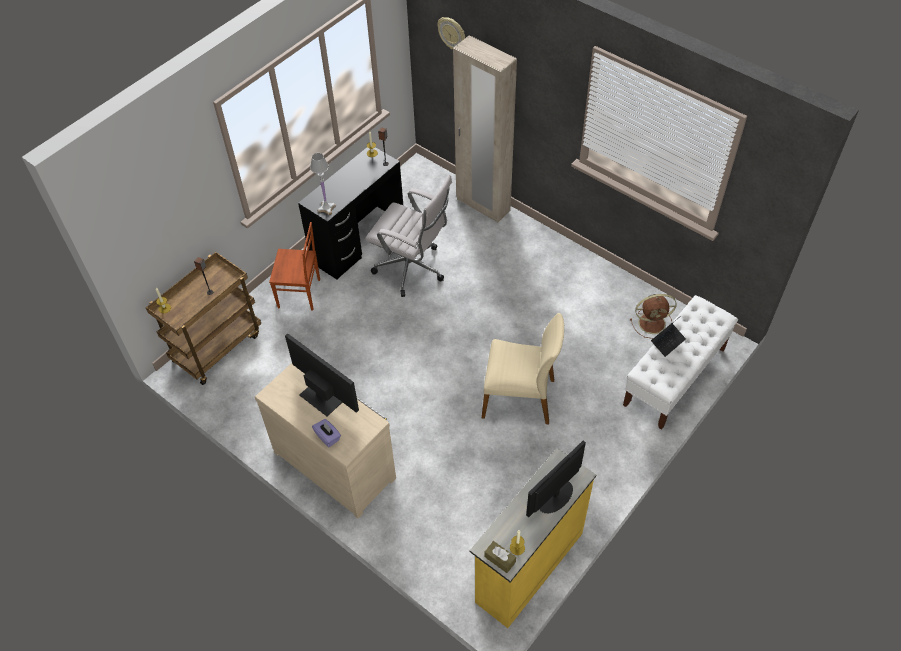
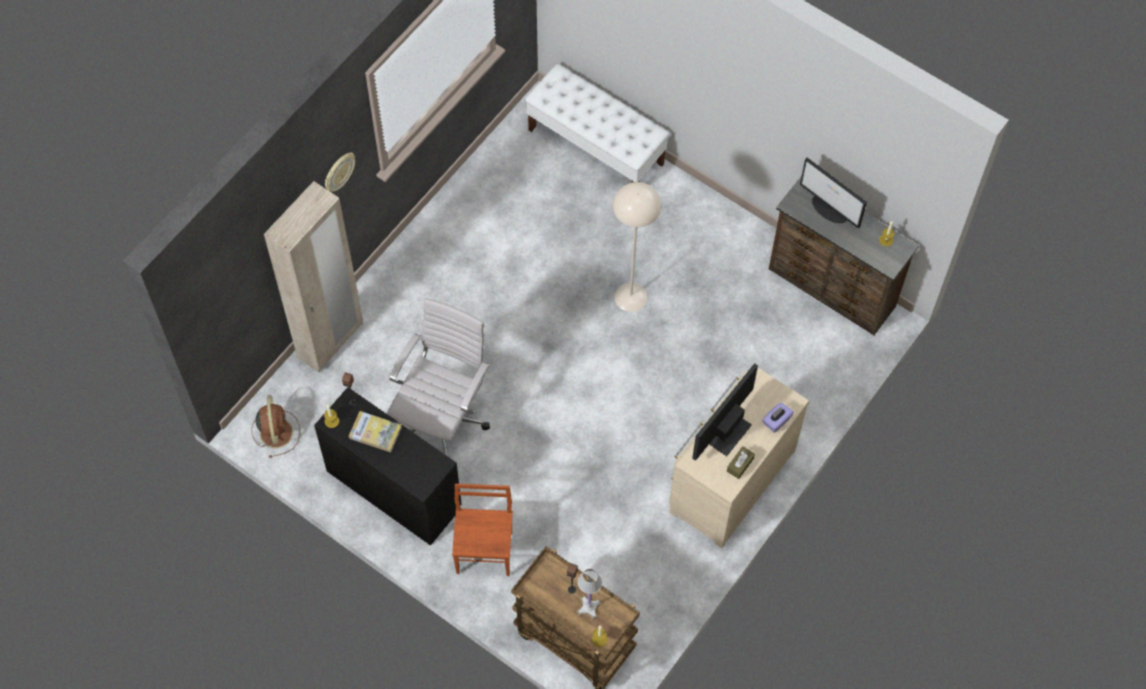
camera: 95 degrees left, 10 degrees up
(326, 208) = (433, 466): white table lamp -> white table lamp (588, 608)
(359, 176) = (375, 432): none -> book
(452, 33) = (237, 263): wall clock -> wall clock (338, 172)
(500, 559) = (899, 254): brown tissue box -> brown tissue box (740, 465)
(519, 397) = (631, 297): beige chair -> beige floor lamp
(527, 566) = (831, 289): yellow dresser -> brown dresser
(653, 323) = (522, 162): brown fan -> brown fan (276, 431)
(667, 342) = (594, 128): laptop -> none

